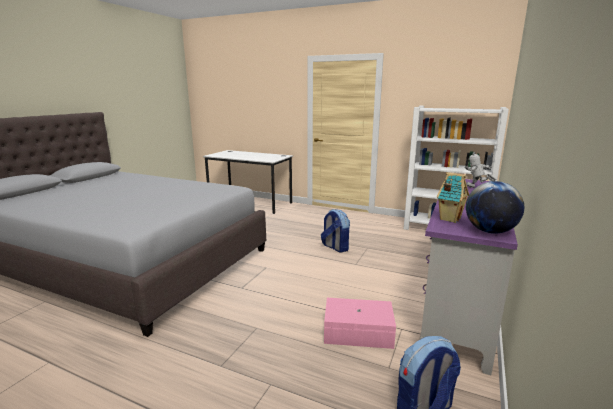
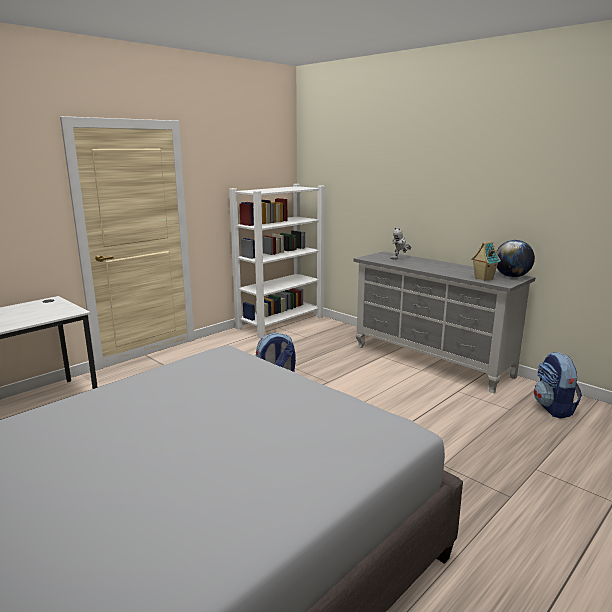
camera: 70 degrees left, 0 degrees up
(358, 333) = (461, 410): pink storage box -> none
(457, 307) = (431, 361): purple dresser -> grey dresser

